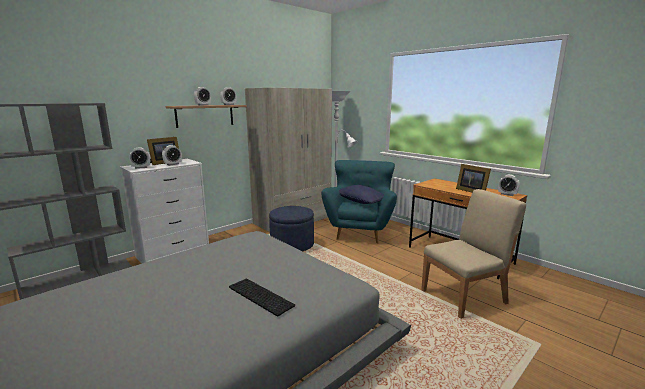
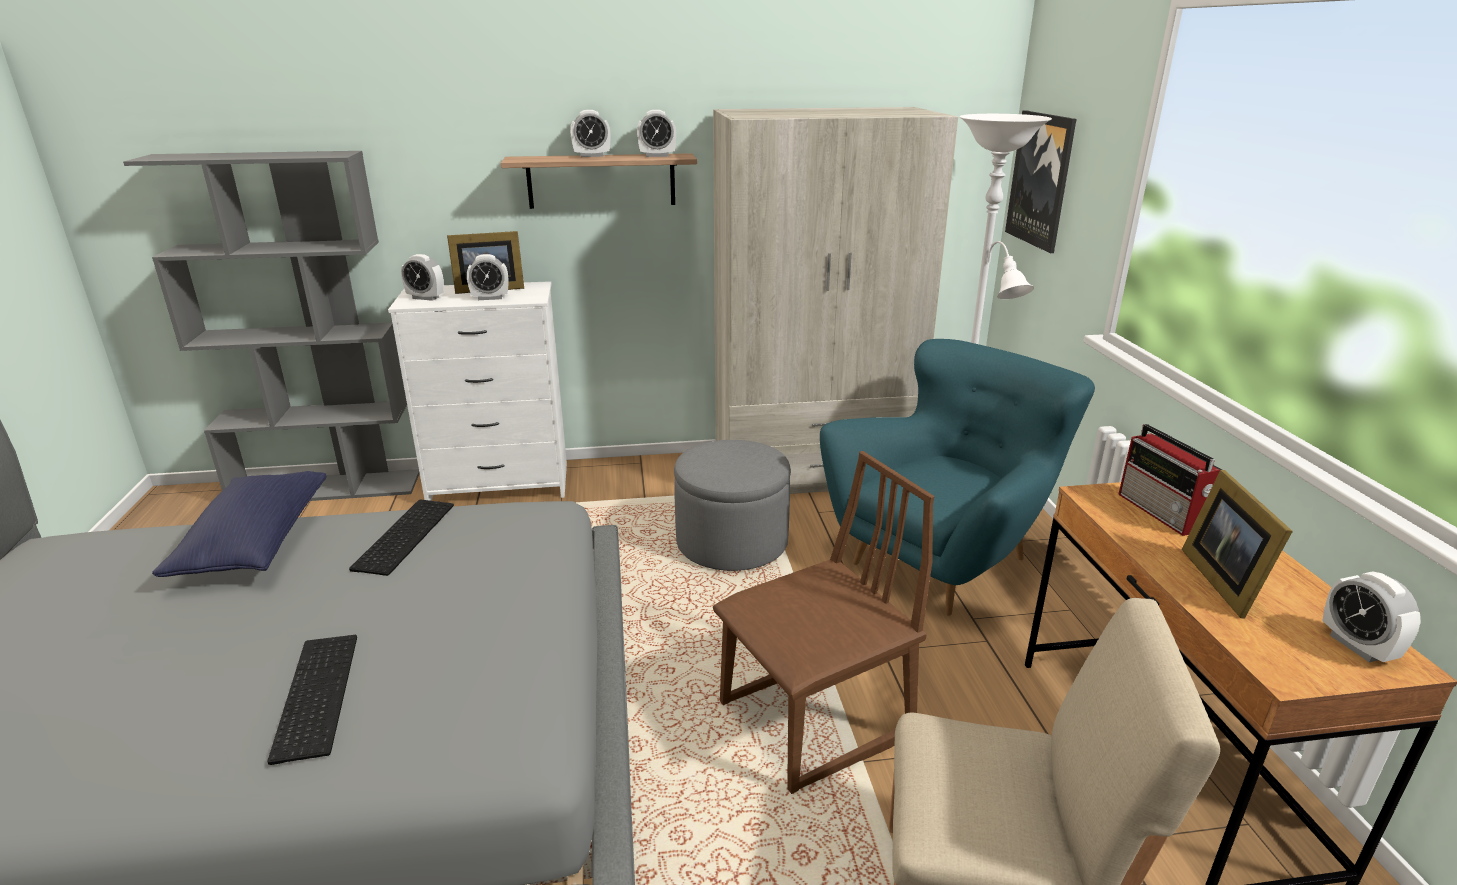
camera: 35 degrees right, 10 degrees up
(211, 252) = (403, 535): none -> keyboard
(292, 245) = (732, 542): blue ottoman -> grey ottoman
(346, 111) = (1041, 180): none -> picture
(360, 202) = (938, 482): blue pillow -> blue pillow (255, 543)
(375, 277) = (816, 721): none -> brown chair
(441, 184) = (1162, 513): none -> radio

